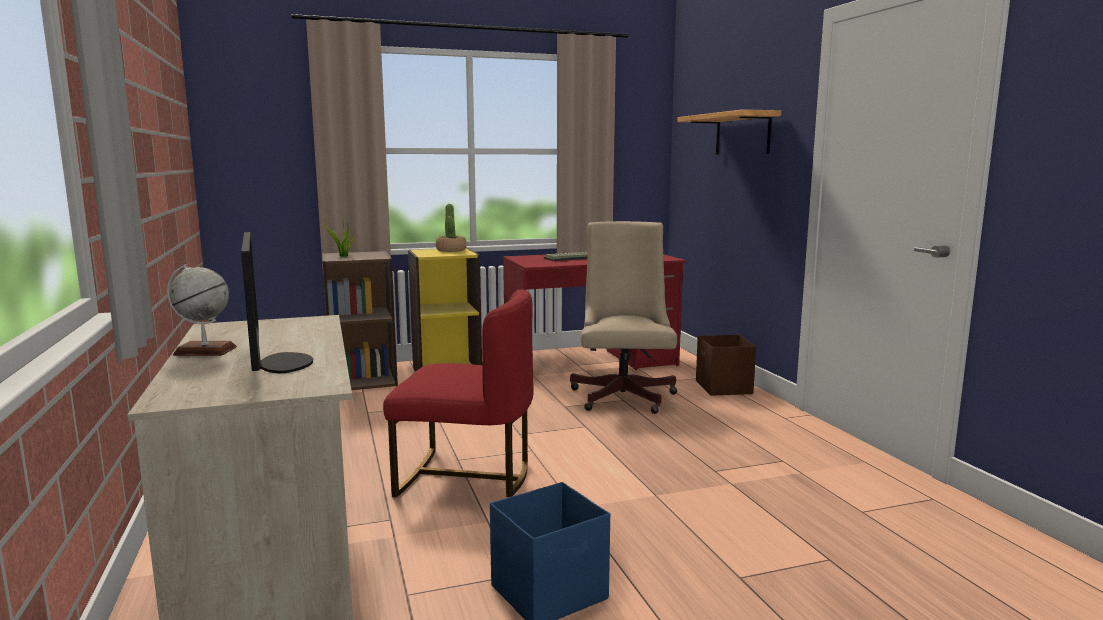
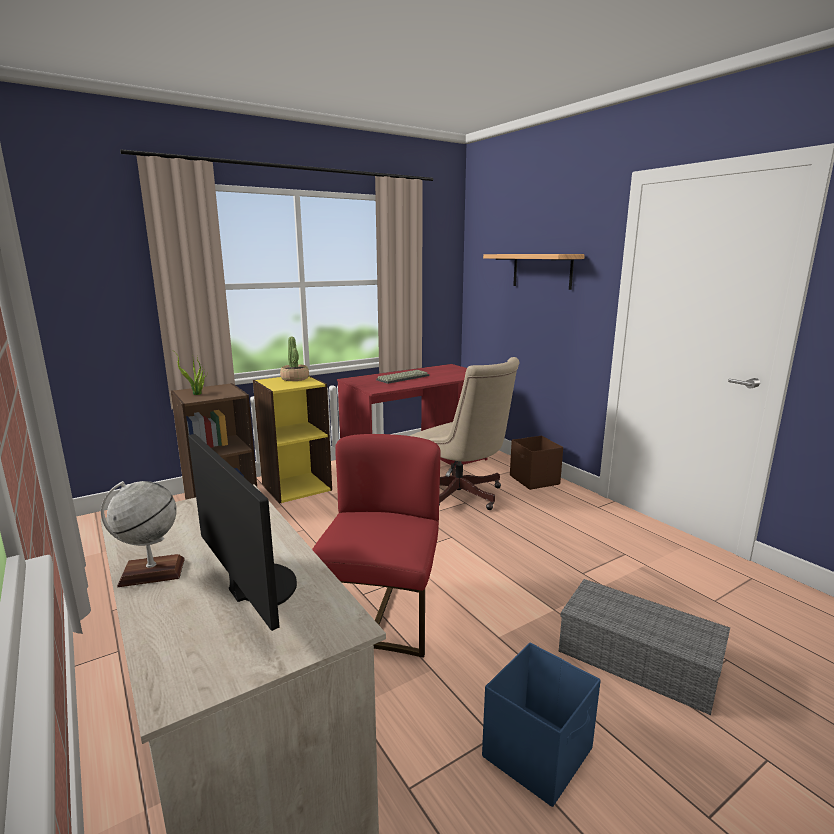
camera: 15 degrees left, 5 degrees up
(466, 476) = (381, 614): red chair -> red chair turned 75 degrees counterclockwise
(624, 394) = (462, 496): beige office chair -> beige office chair turned 150 degrees clockwise
(723, 545) = (640, 659): none -> grey storage box

